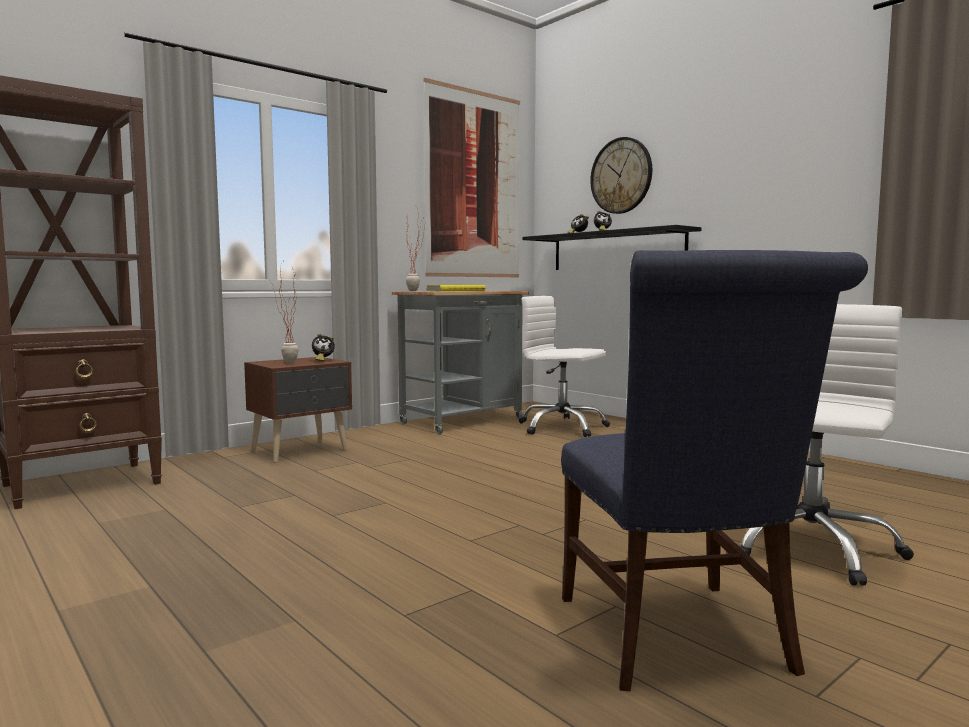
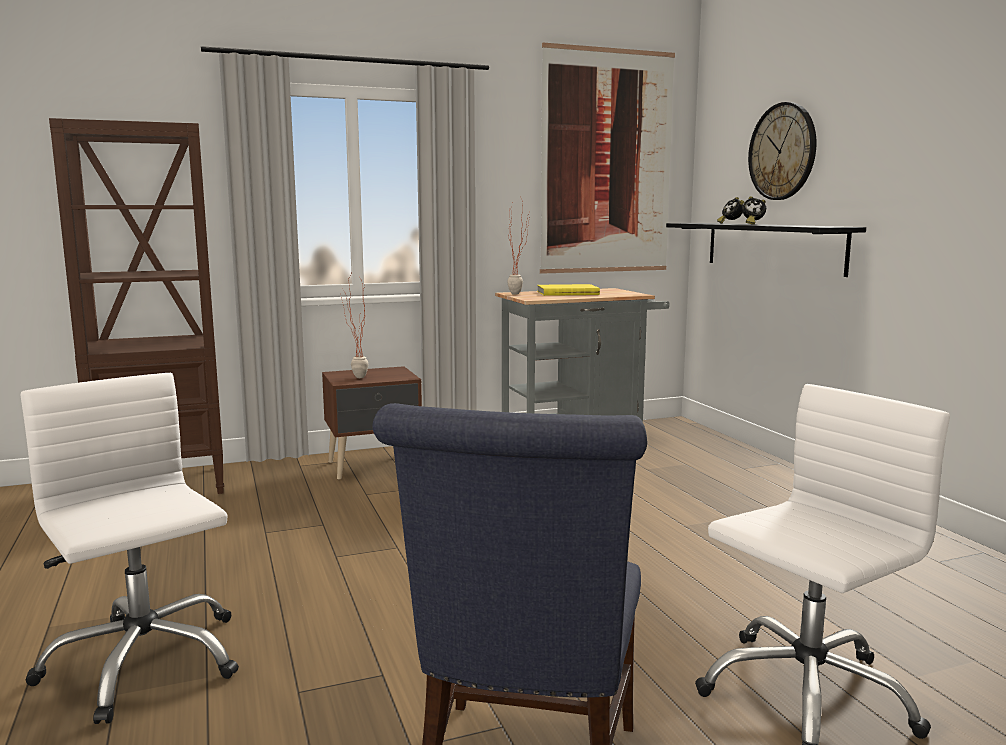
camera: 20 degrees right, 5 degrees up
(322, 360) = (396, 375): alarm clock -> none
(561, 427) = (677, 462): white office chair -> white office chair (143, 662)

